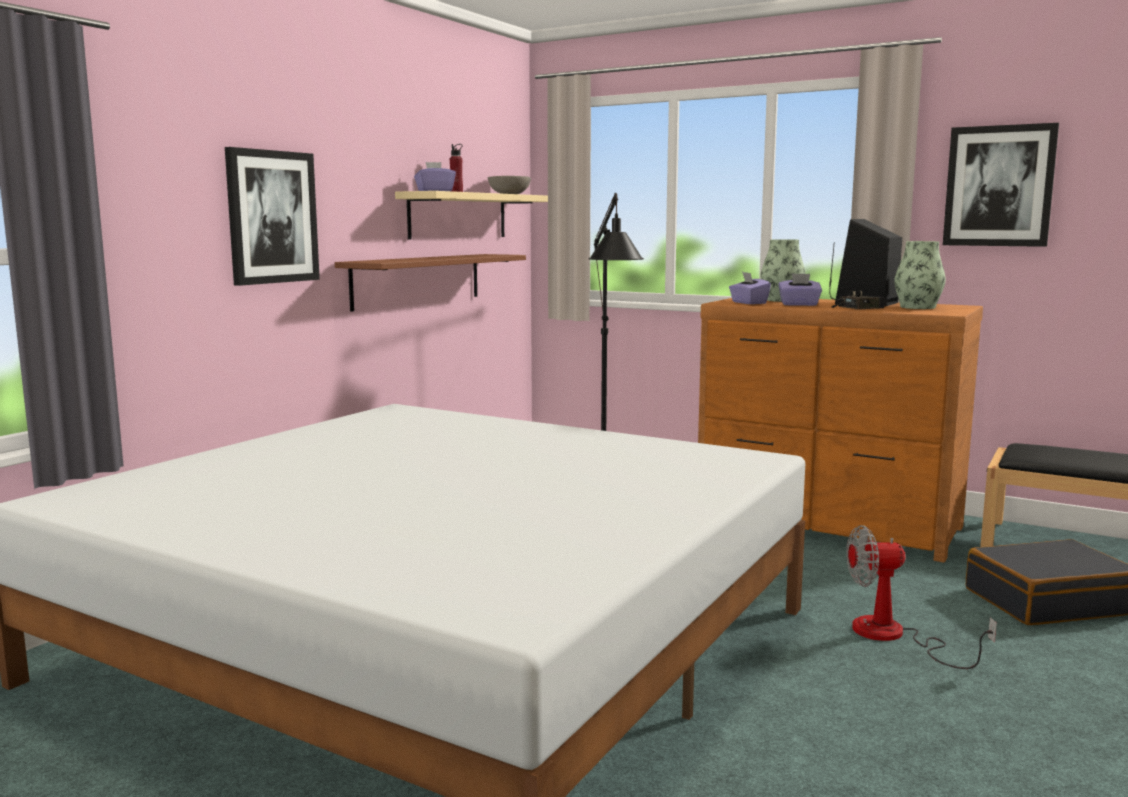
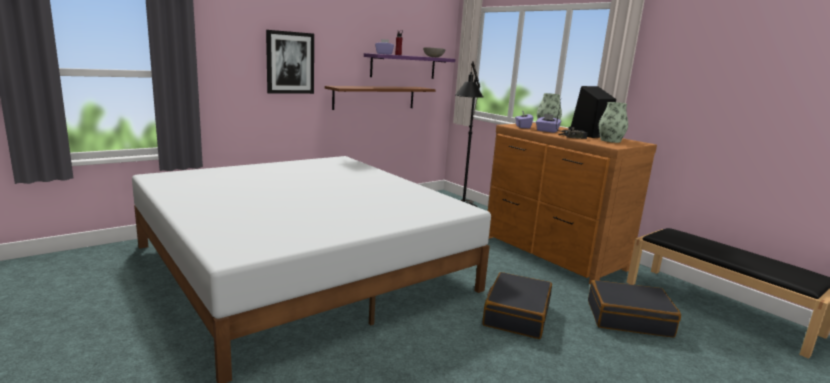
camera: 20 degrees right, 5 degrees up
(458, 216) = (403, 66): beige shelf -> purple shelf
(894, 636) = (516, 315): fan -> black suitcase
(999, 186) = (683, 73): picture -> none

